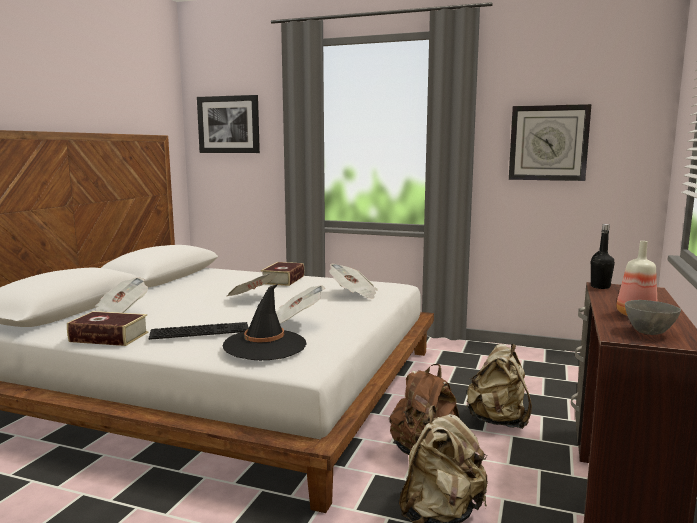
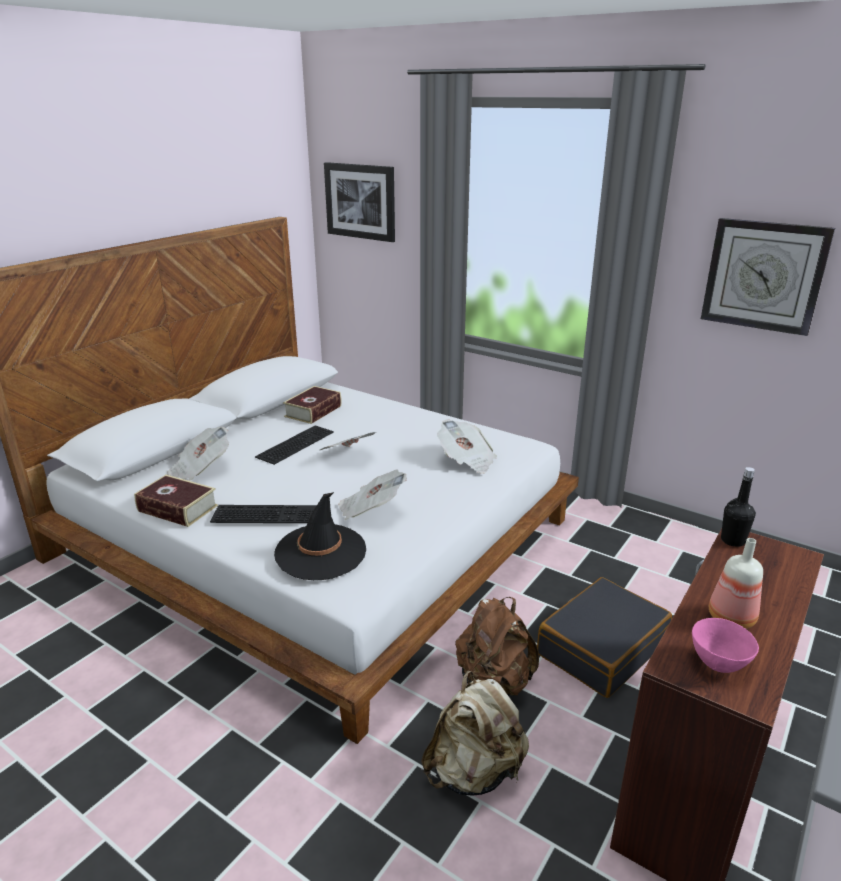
camera: 15 degrees right, 15 degrees up
(200, 296) = (295, 443): none -> keyboard
(283, 280) = (399, 420): book -> book (313, 411)
(498, 421) = (601, 648): beige backpack -> black suitcase
(650, 332) = (719, 664): grey bowl -> pink bowl

